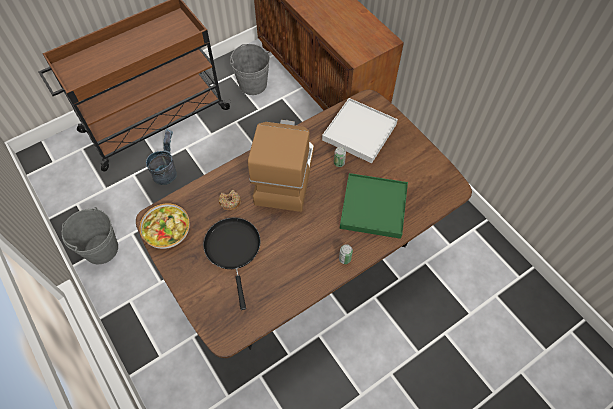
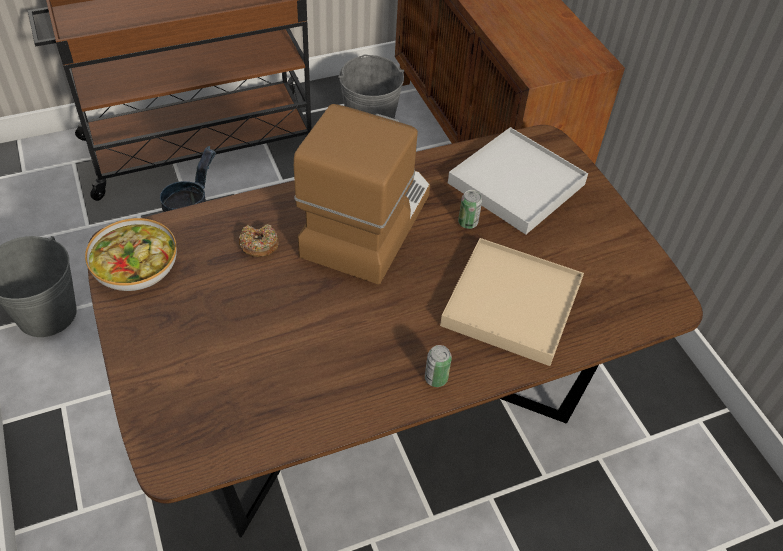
camera: 10 degrees right, 10 degrees down
(233, 250) = (239, 320): black frying pan -> none
(373, 207) = (511, 304): green tray -> beige tray

